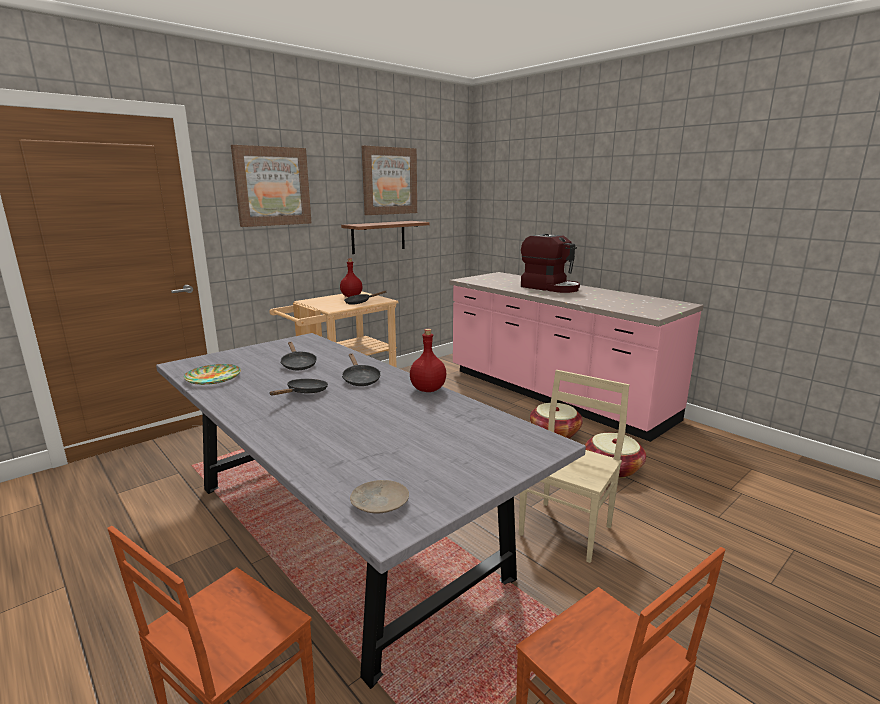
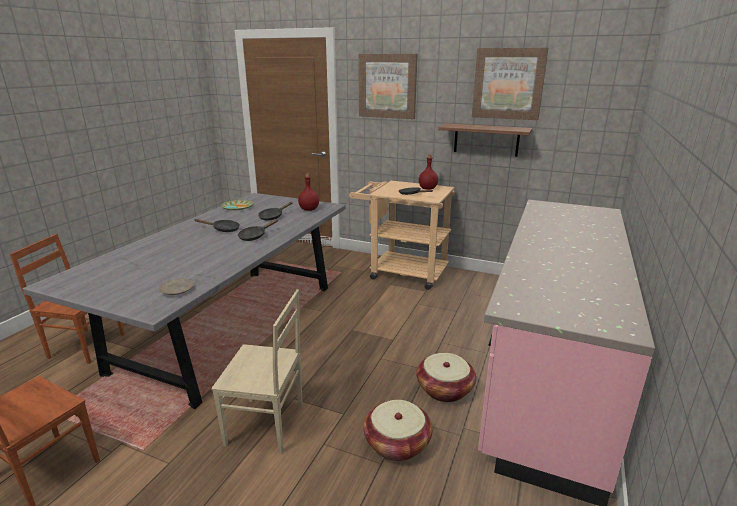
camera: 65 degrees right, 5 degrees up
(379, 503) = (77, 276): beige plate -> beige plate (177, 290)
(428, 389) = (245, 257): red bottle -> red bottle (309, 209)
(550, 287) = (575, 240): coffee machine -> none

